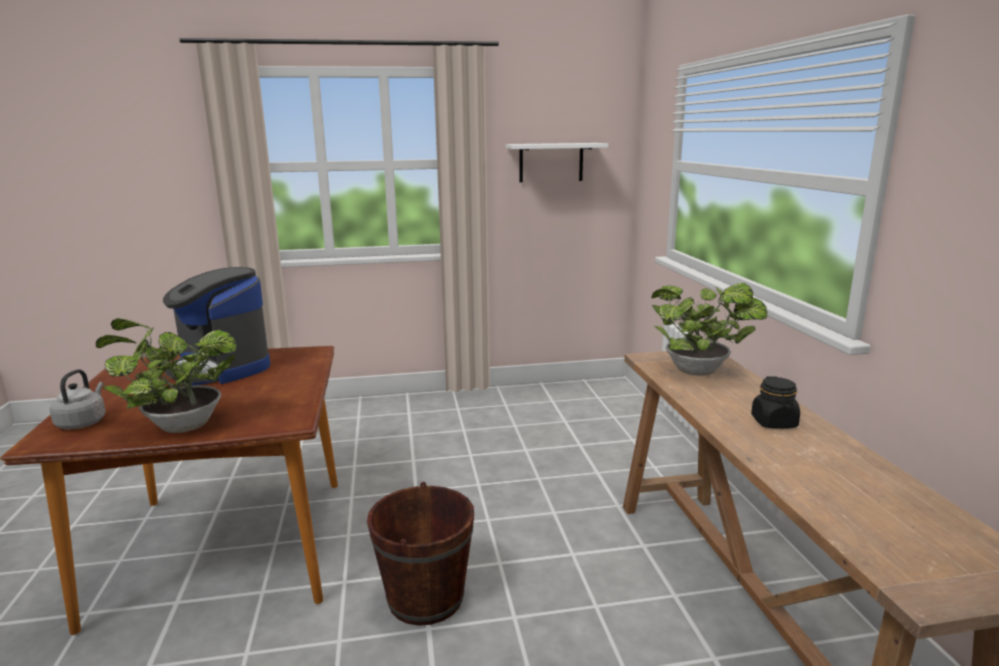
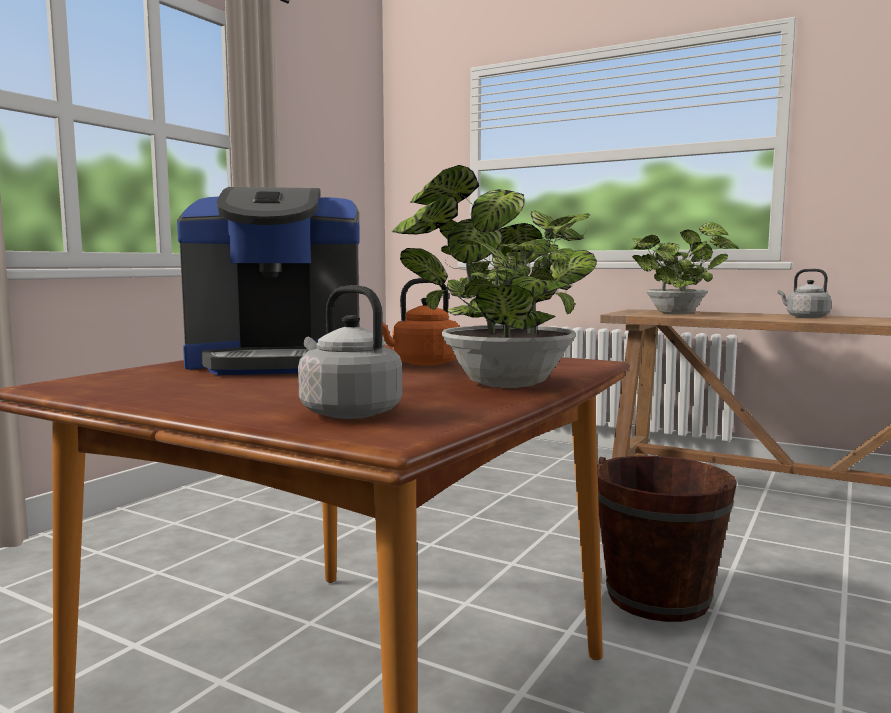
camera: 50 degrees left, 10 degrees down
(245, 391) = (422, 363): none -> orange kettle
(551, 162) = (323, 161): white shelf -> none
(774, 422) = (805, 317): black jar -> grey kettle

